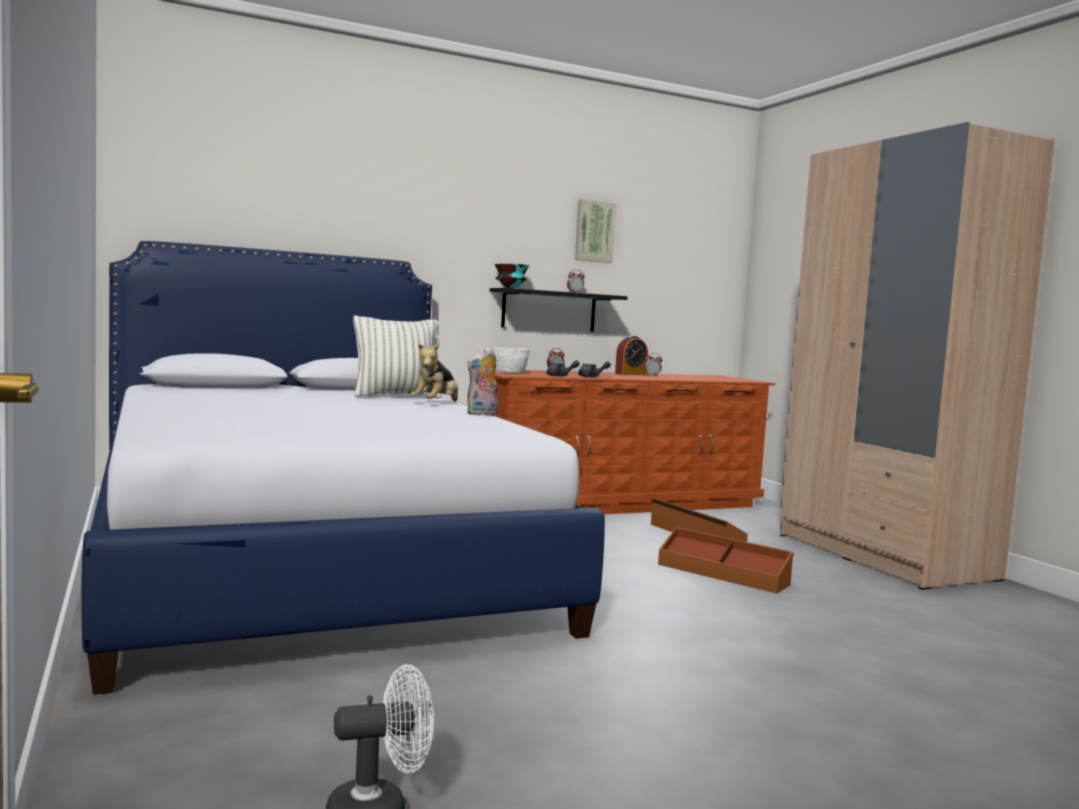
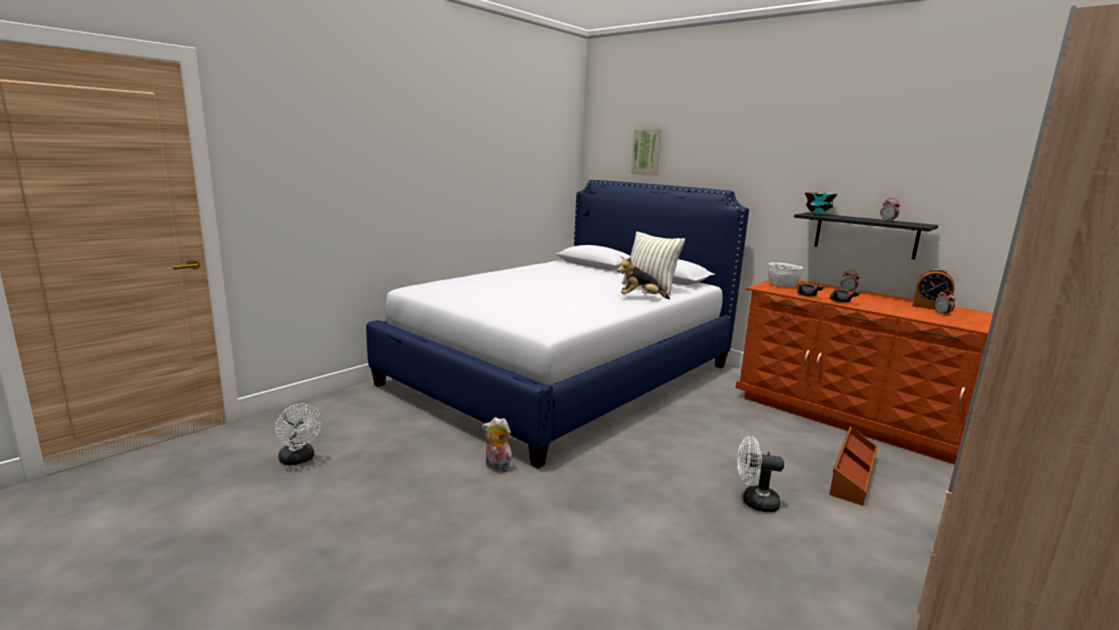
camera: 65 degrees right, 10 degrees up
(482, 414) = (619, 310): plush toy -> plush toy (497, 467)
(594, 231) = (929, 158): picture -> picture (647, 152)
(723, 574) = (754, 502): brown storage box -> white fan

